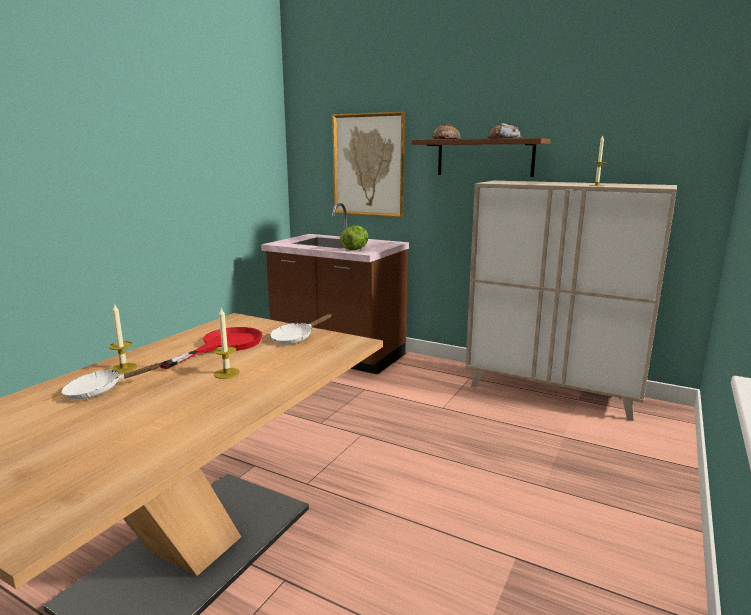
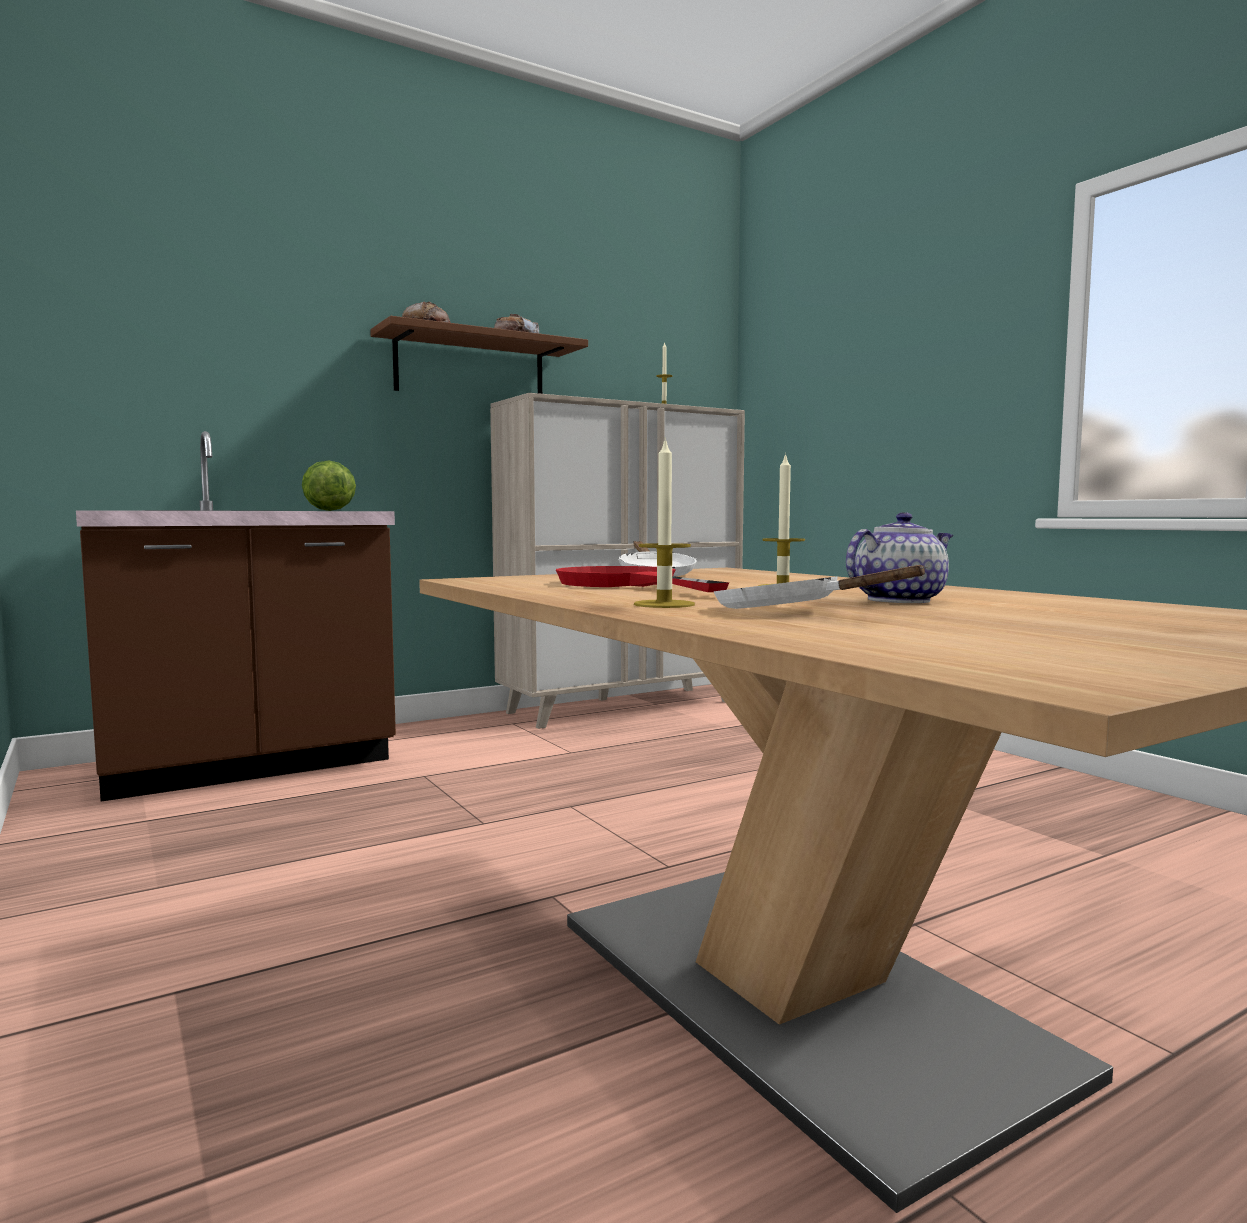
camera: 60 degrees left, 10 degrees down
(100, 391) = (789, 611): white frying pan -> white frying pan turned 120 degrees clockwise
(158, 404) = (899, 600): none -> teapot
(369, 165) = (242, 363): picture -> none

